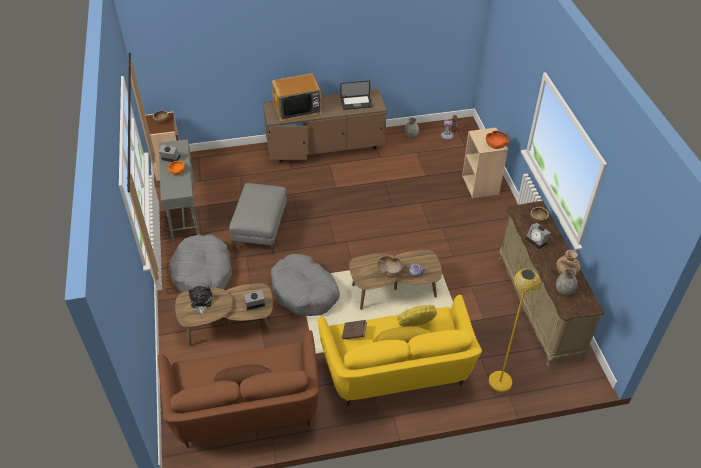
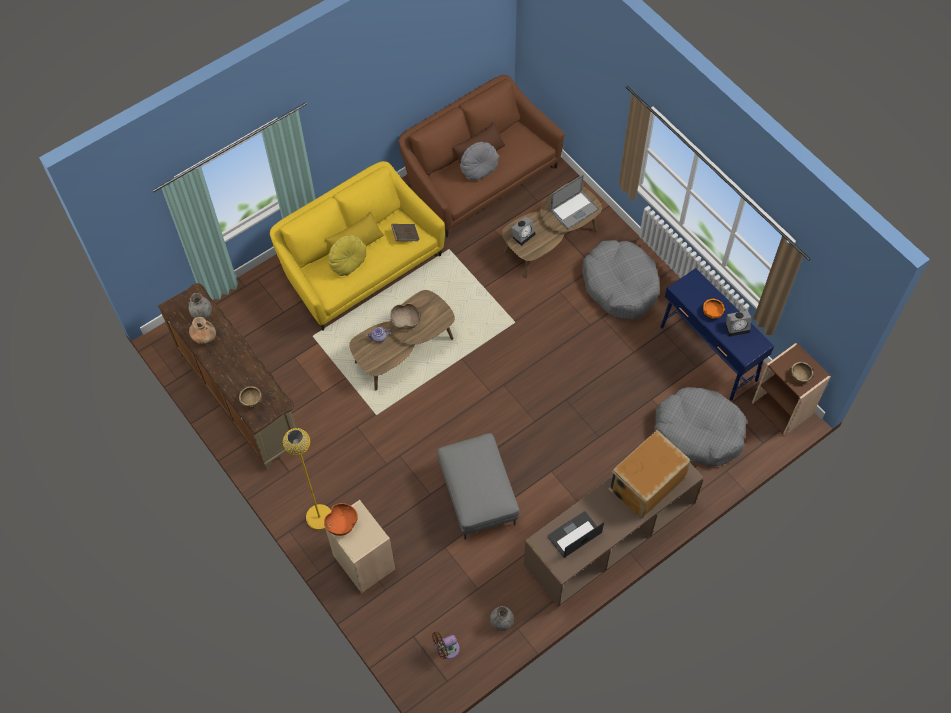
camera: 155 degrees right, 15 degrees up
(184, 210) = (708, 354): grey console table -> blue console table
(201, 302) = (574, 210): plush toy -> laptop
(255, 363) = (479, 172): none -> grey pillow
(260, 229) = (600, 366): grey ottoman -> grey ottoman (479, 496)
(304, 292) = (498, 309): grey dog bed -> grey dog bed (698, 432)
(500, 382) = (257, 295): yellow floor lamp -> yellow floor lamp (319, 517)
(537, 241) = (245, 367): alarm clock -> none

